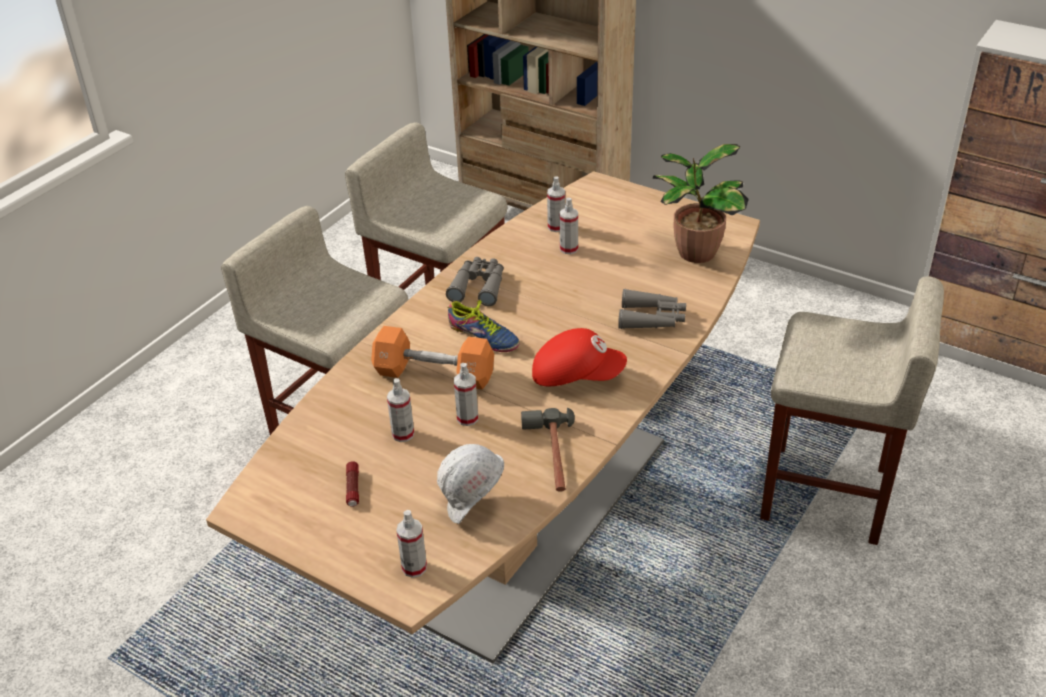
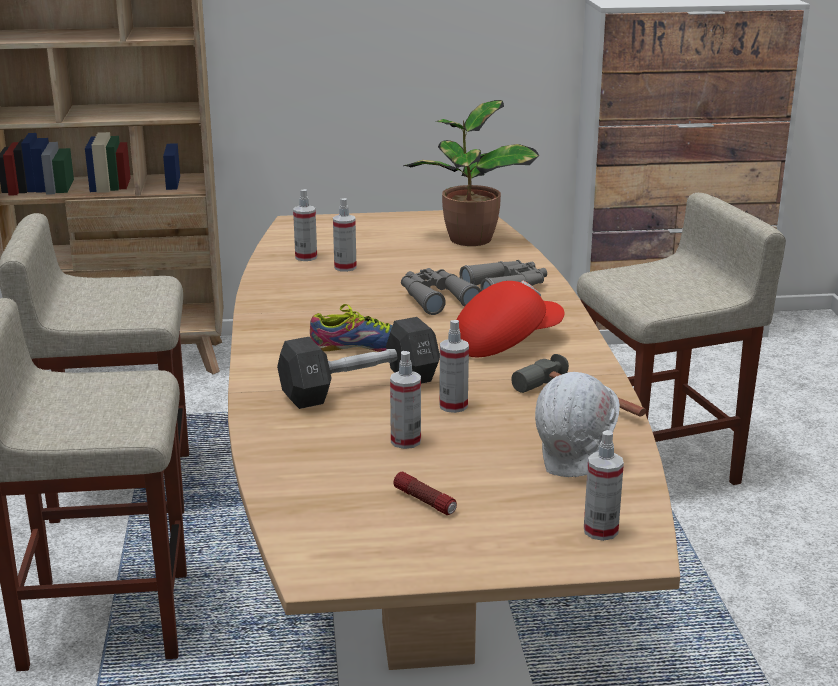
camera: 40 degrees left, 15 degrees down
(434, 374) = (360, 388): orange dumbbell -> black dumbbell
(479, 286) = (296, 315): grey binoculars -> grey binoculars (435, 298)

